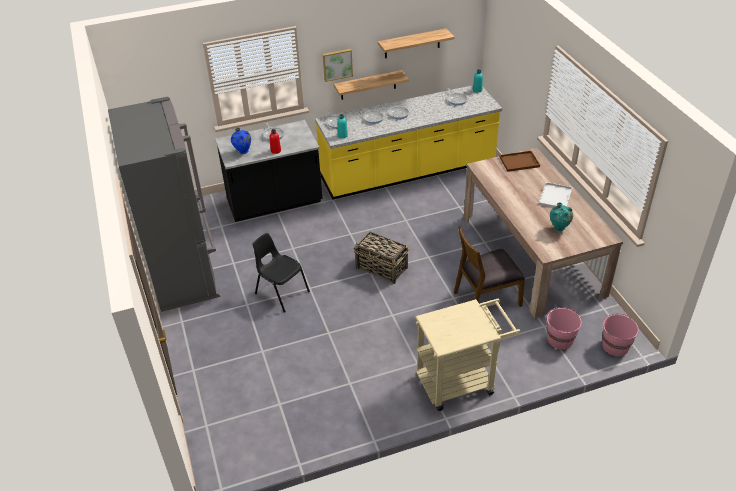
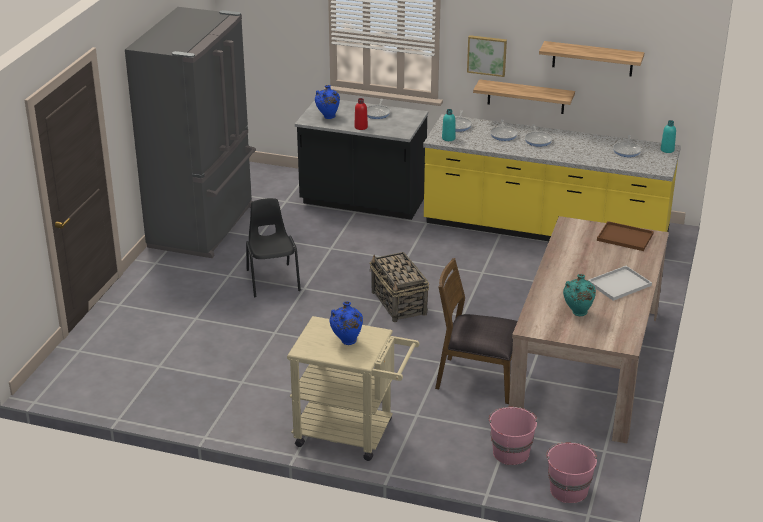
camera: 35 degrees right, 10 degrees down
(461, 324) = (346, 342): none -> blue vase

